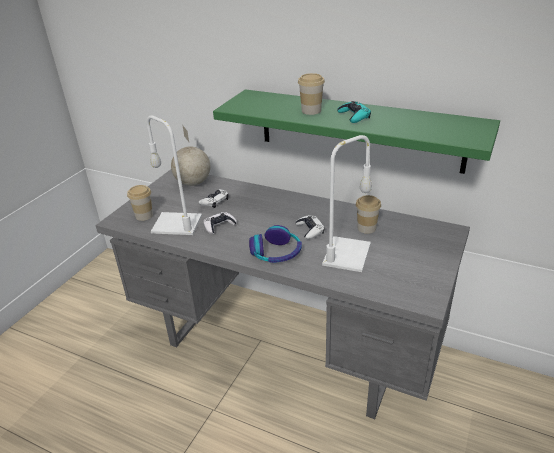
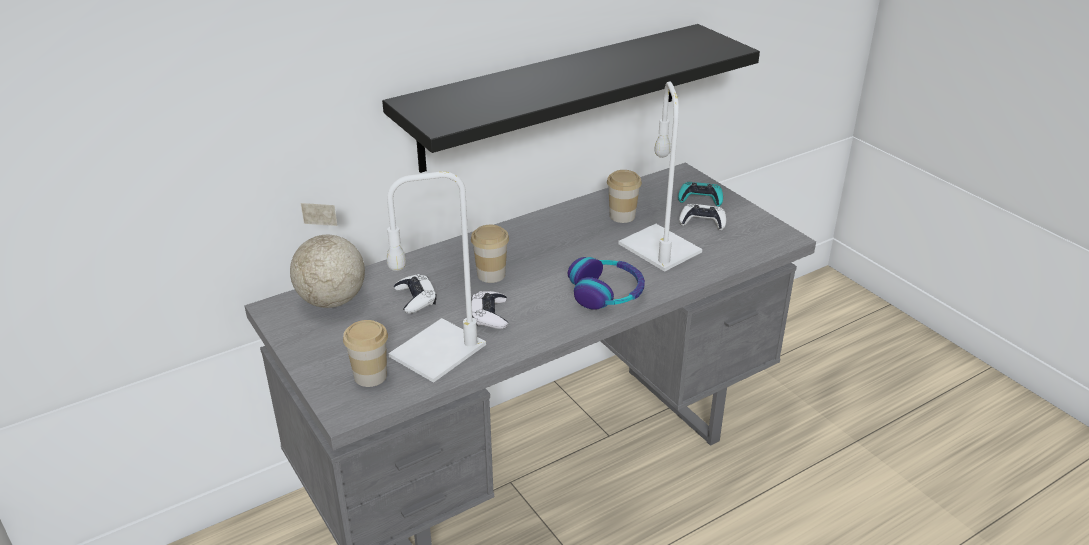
camera: 60 degrees left, 0 degrees up
(310, 230) = (583, 252): white game controller -> white game controller (702, 221)
(311, 111) = (536, 86): cup -> cup (491, 274)
(354, 116) = (590, 72): turquoise game controller -> turquoise game controller (700, 199)
(358, 130) = (553, 96): green shelf -> black shelf

